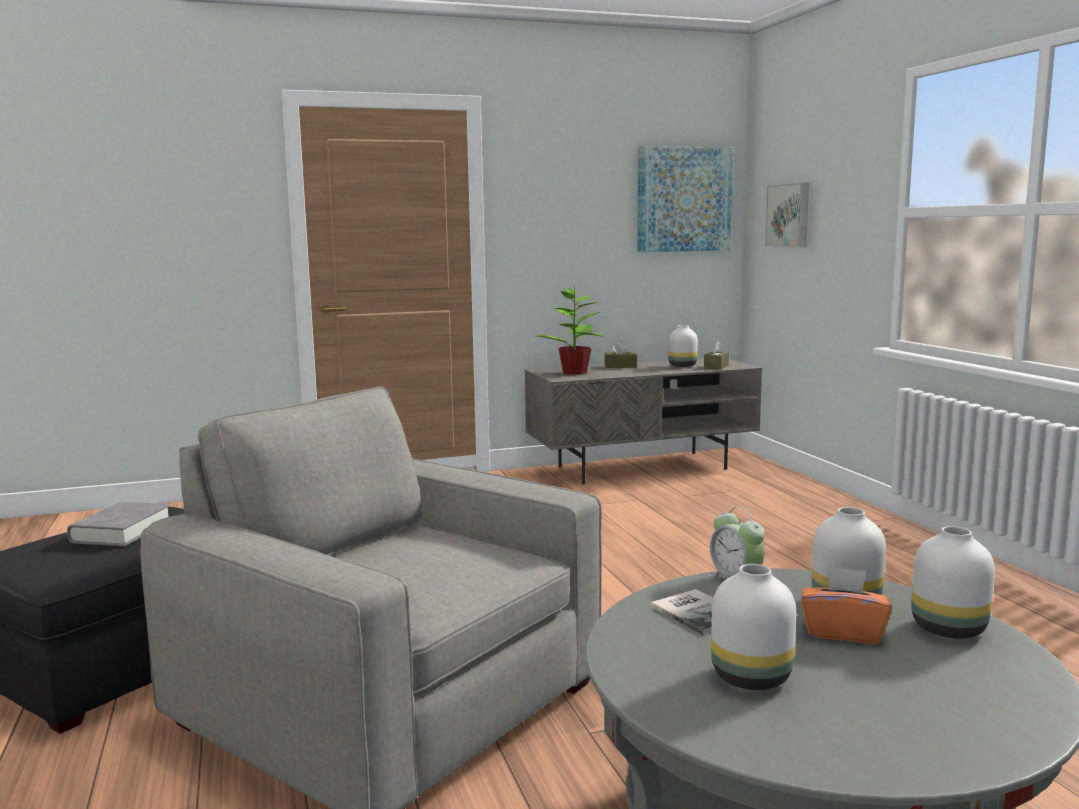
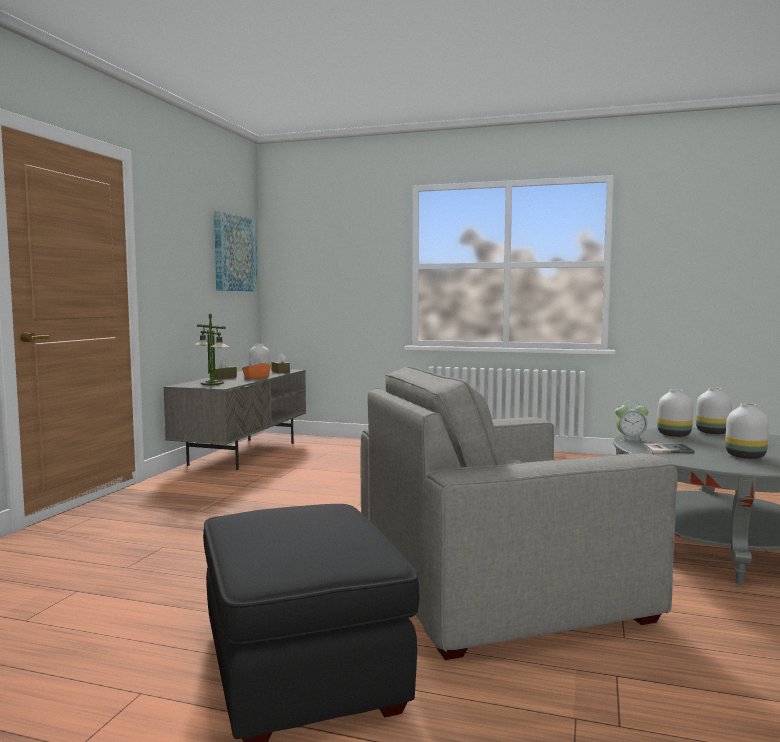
camera: 55 degrees left, 5 degrees down
(121, 532) = (294, 528): grey book -> none
(574, 372) = (212, 383): potted plant -> table lamp
(789, 215) = (309, 268): picture -> none
(843, 632) = (706, 441): orange tissue box -> orange tissue box (256, 377)

